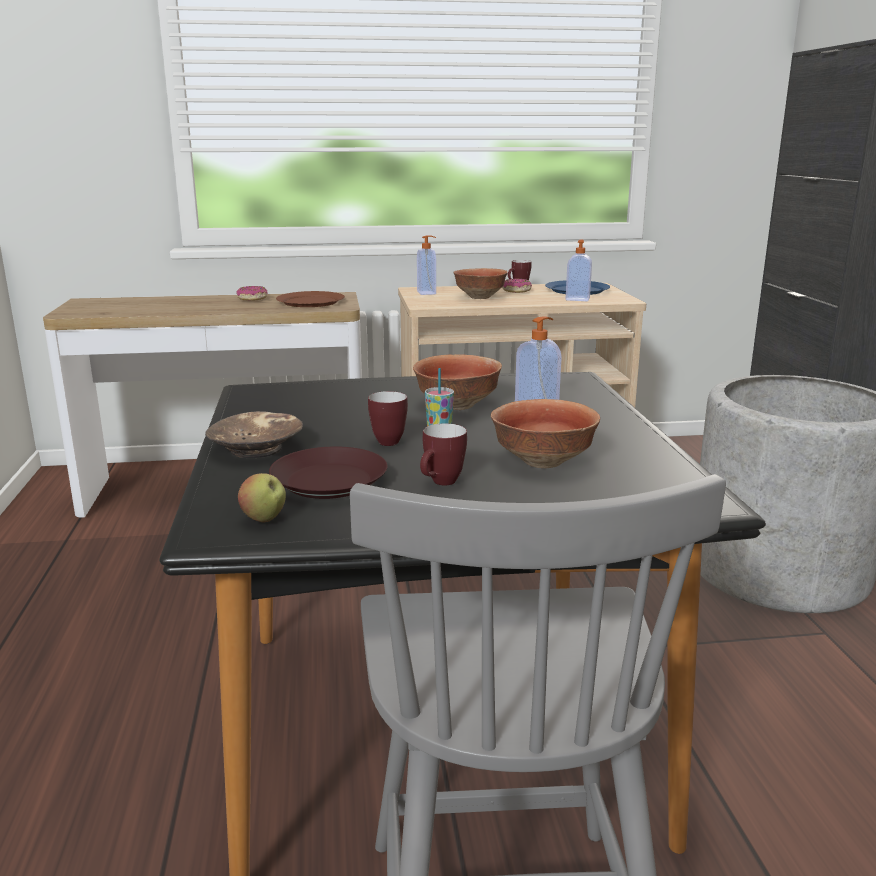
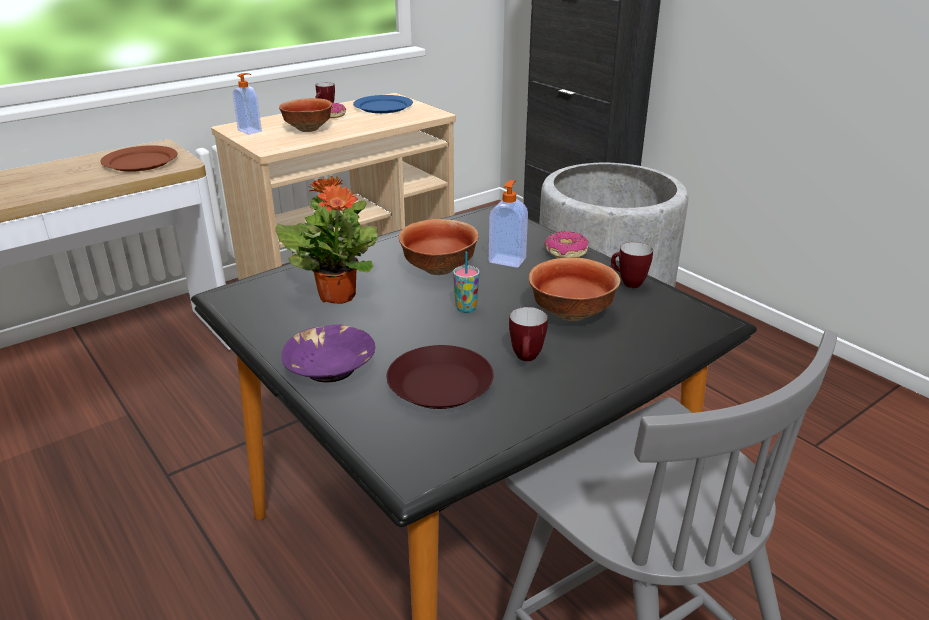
camera: 30 degrees left, 10 degrees up
(252, 299) = (66, 168): donut -> donut (566, 252)
(257, 449) = (331, 367): brown bowl -> purple bowl
(264, 519) = (438, 444): apple -> none
(337, 405) = (337, 295): none -> potted plant
(386, 441) = (430, 325): mug -> mug (627, 283)
(577, 299) = (396, 118): soap dispenser -> none

